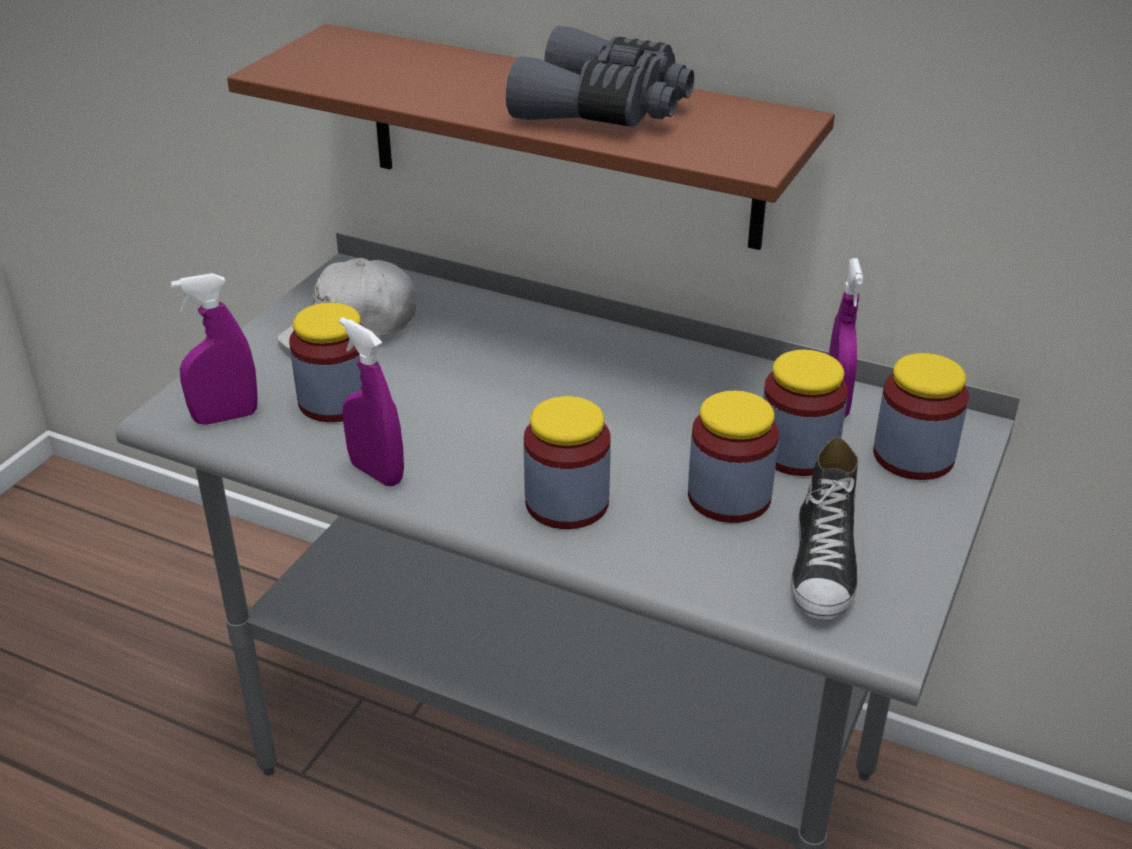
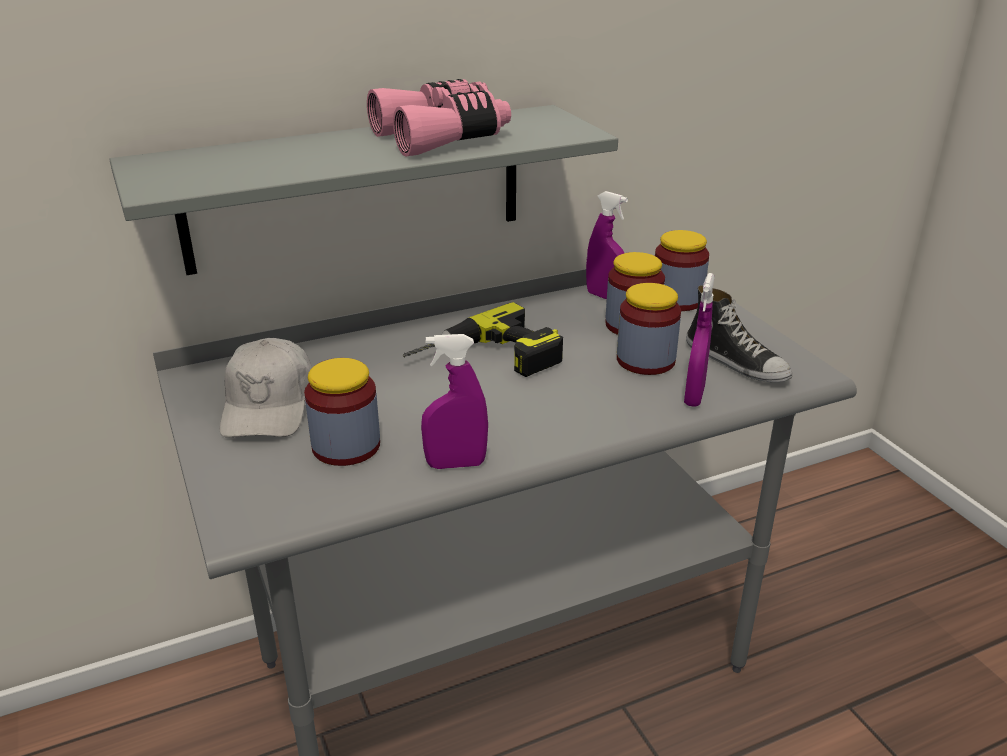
camera: 50 degrees left, 5 degrees down
(226, 417) = (286, 502): purple spray bottle -> purple spray bottle (694, 396)
(561, 136) = (356, 188): brown shelf -> grey shelf
(567, 503) = (584, 410): jar -> none
(584, 397) = (487, 359): none -> power drill
(605, 109) = (443, 137): grey binoculars -> pink binoculars

